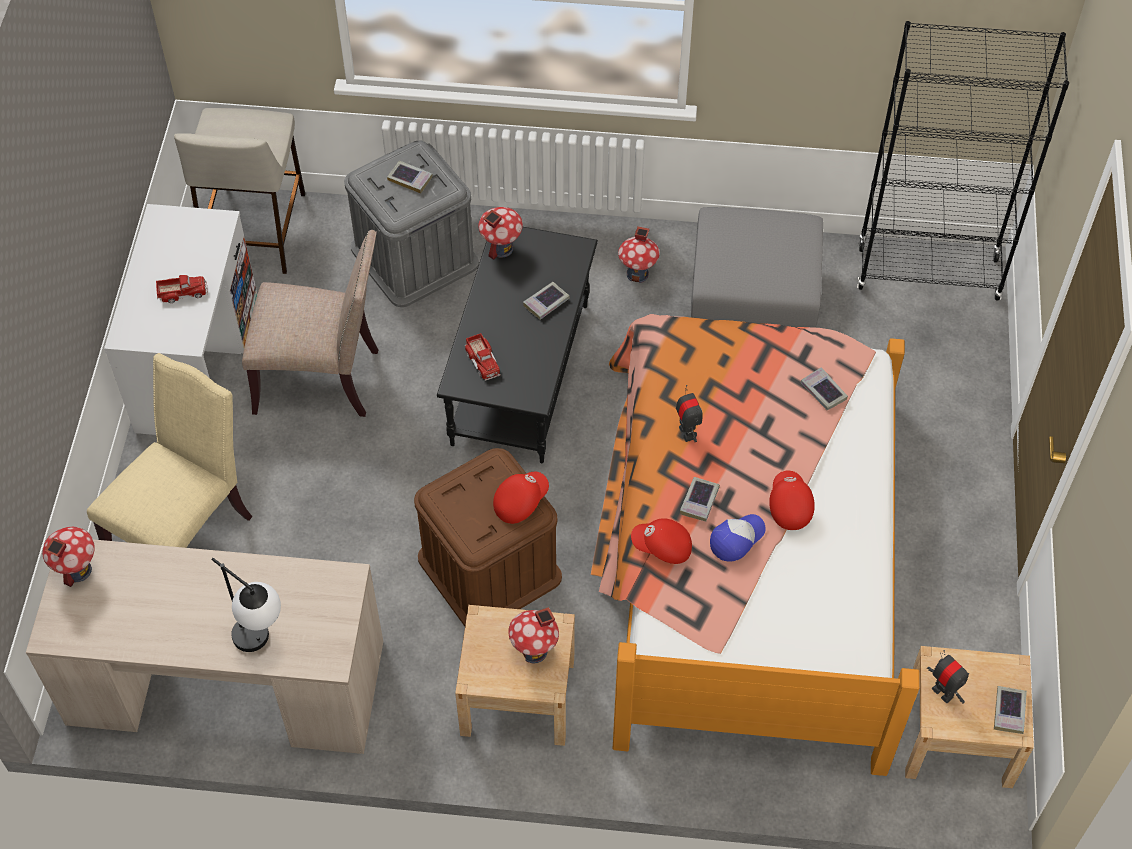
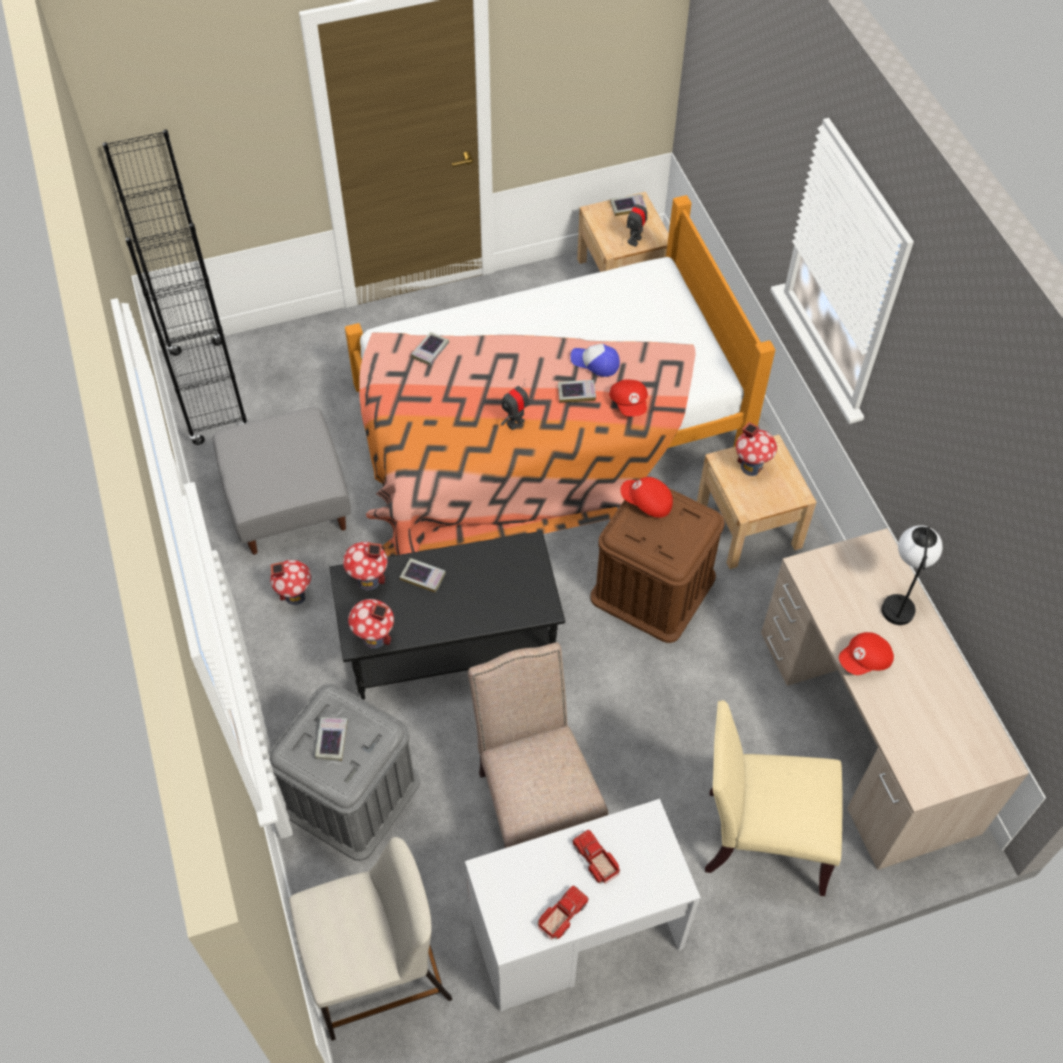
camera: 115 degrees left, 0 degrees up
(77, 570) = (934, 775): toy house -> toy house (368, 580)
(483, 361) = (511, 599): toy truck -> toy truck (563, 914)
(789, 506) = (549, 340): red cap -> red cap (865, 660)

